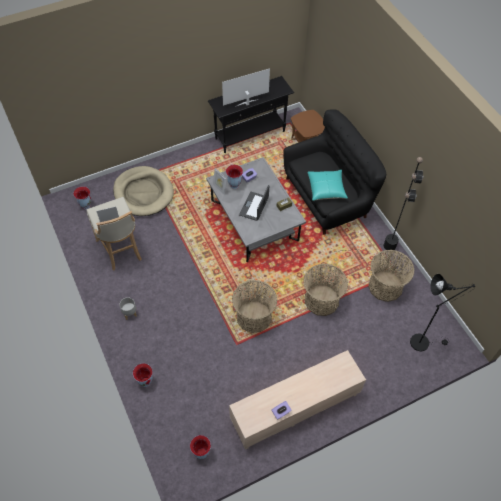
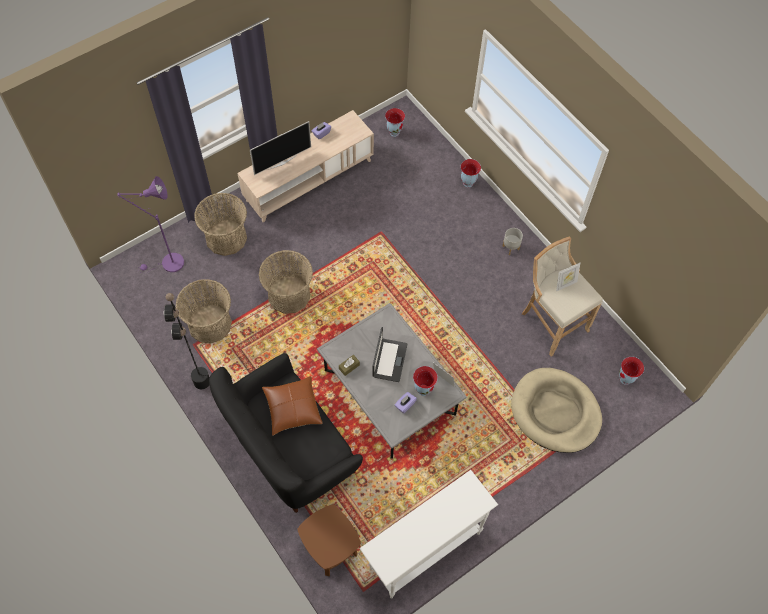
camera: 170 degrees right, 5 degrees up
(246, 103) = (433, 507): television -> television (281, 162)
(250, 135) = (424, 550): black console table -> white console table
(253, 317) = (367, 264): basket -> basket (226, 237)
(326, 189) = (292, 408): turquoise pillow -> brown pillow
(423, 341) = (168, 264): black floor lamp -> purple floor lamp

